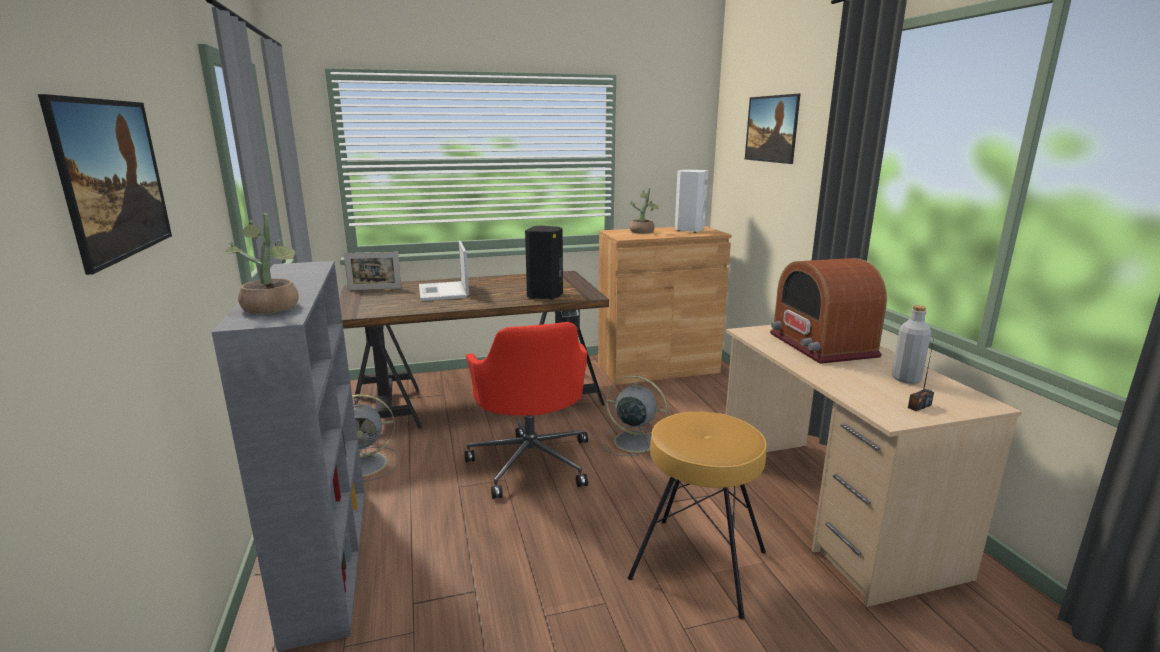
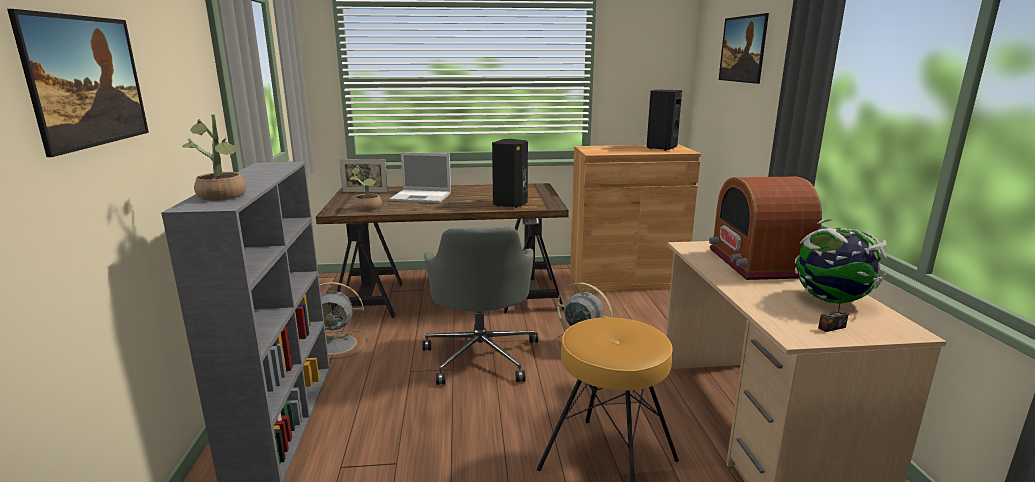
camera: 10 degrees right, 0 degrees up
(444, 292) = (422, 197): laptop -> laptop turned 75 degrees counterclockwise
(531, 461) = (481, 355): red office chair -> grey office chair
(643, 232) = (614, 149): potted plant -> potted plant (367, 209)
(689, 230) = (661, 148): white speaker -> black speaker
(906, 379) = (831, 300): grey bottle -> globe

